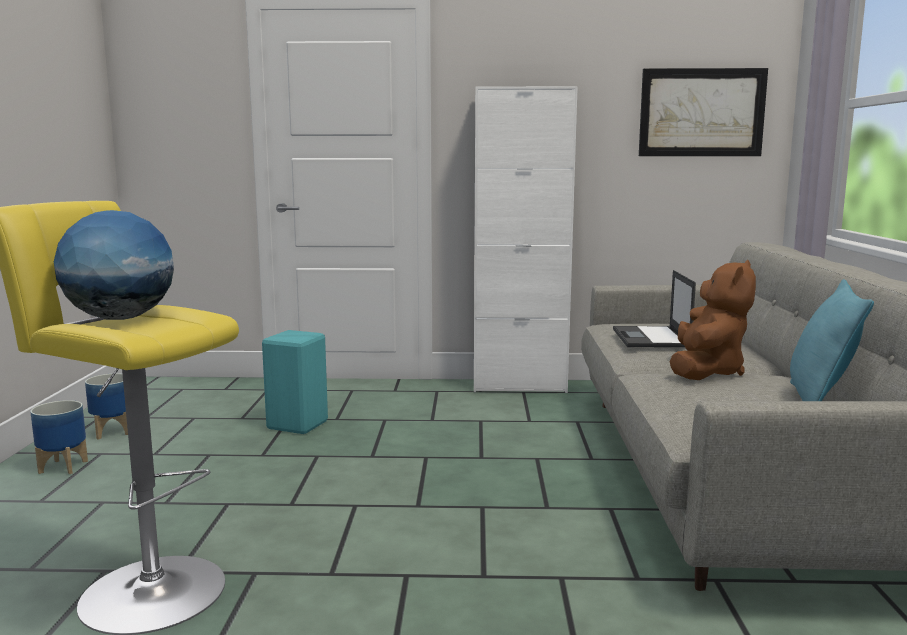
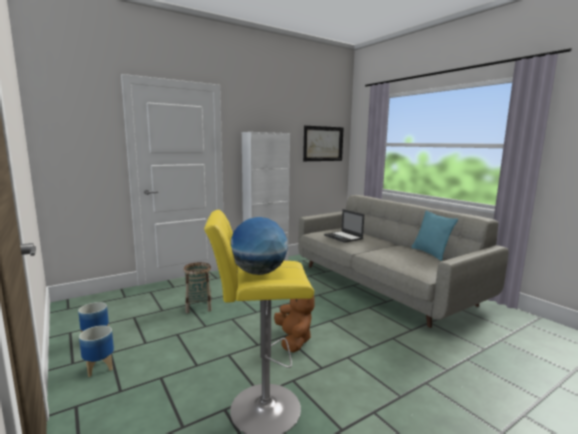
camera: 35 degrees left, 0 degrees up
(298, 426) = (199, 307): turquoise stool -> basket
(706, 372) = (383, 248): brown plush toy -> brown plush toy (294, 340)

